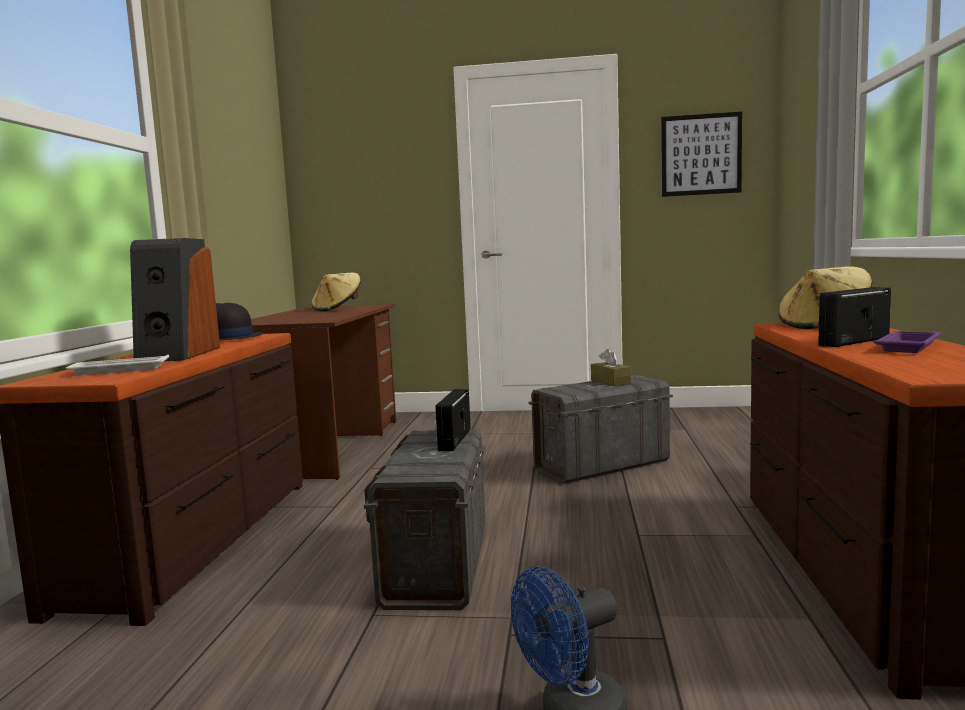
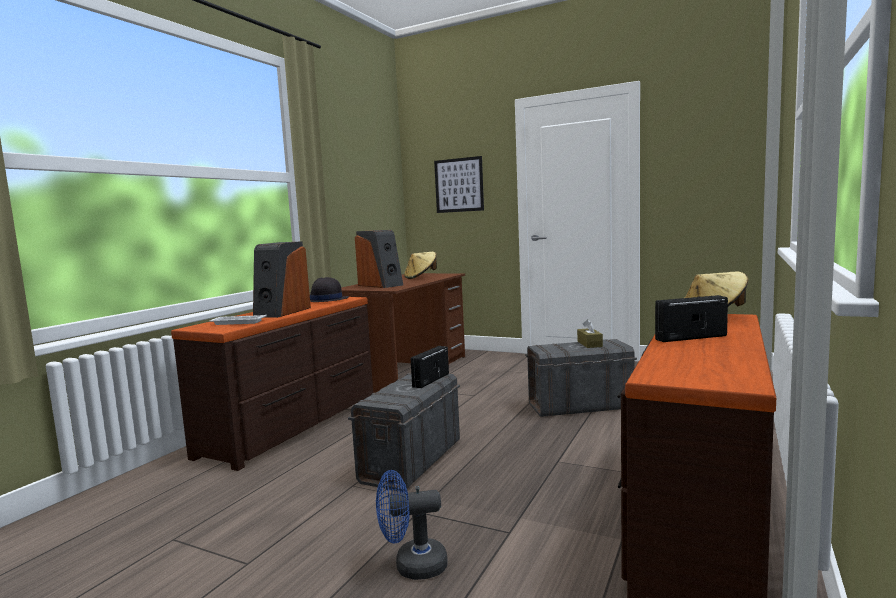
camera: 20 degrees right, 0 degrees up
(294, 318) = (381, 285): none -> speaker
(701, 155) = (709, 158): picture -> picture (459, 185)
(908, 346) = (717, 346): purple tray -> none

